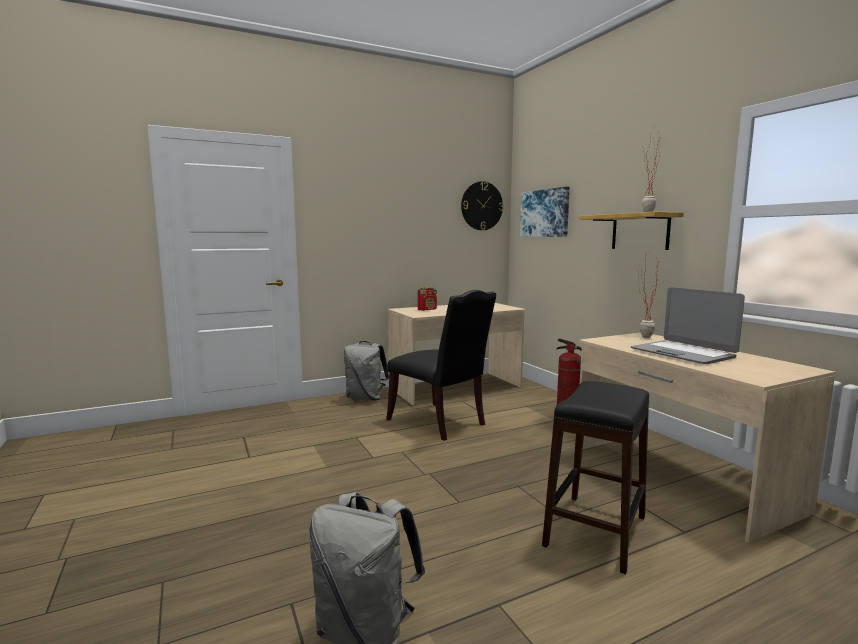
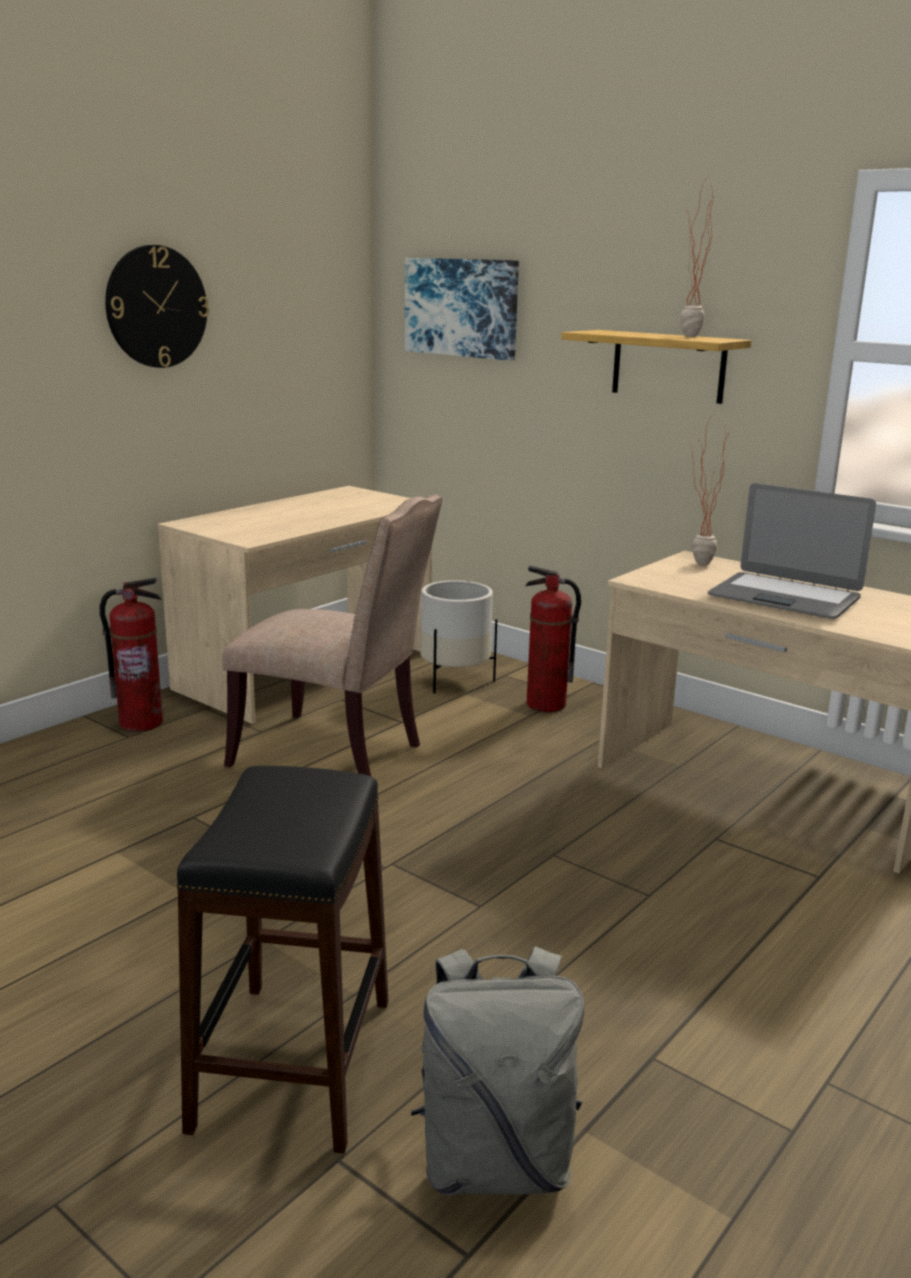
camera: 25 degrees left, 10 degrees up
(366, 398) = (141, 723): grey backpack -> fire extinguisher
(427, 309) = (249, 520): radio -> none
(440, 423) = (335, 755): black chair -> beige chair
(481, 206) = (323, 283): wall clock -> wall clock (156, 307)
(525, 400) = (454, 680): none -> white planter
(595, 531) = (707, 905): black stool -> black stool (292, 1063)

